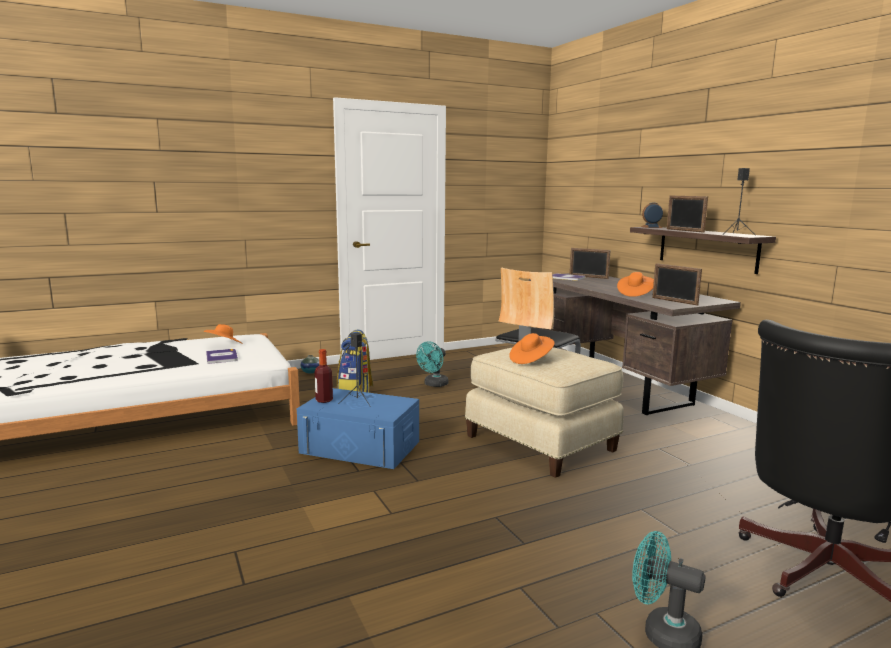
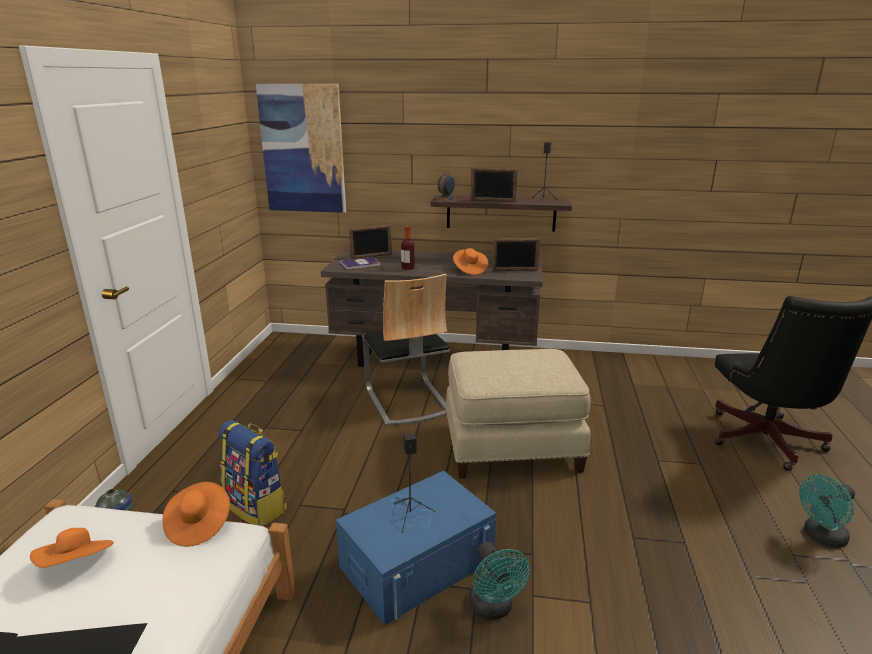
camera: 55 degrees left, 10 degrees up
(221, 357) = (145, 584): book -> none
(324, 400) = (378, 540): bottle -> bottle (408, 268)
(434, 384) = (304, 440): turquoise fan -> turquoise fan (493, 609)
(531, 360) = (520, 376): orange hat -> orange hat (198, 525)
(572, 183) = (303, 149): none -> picture

